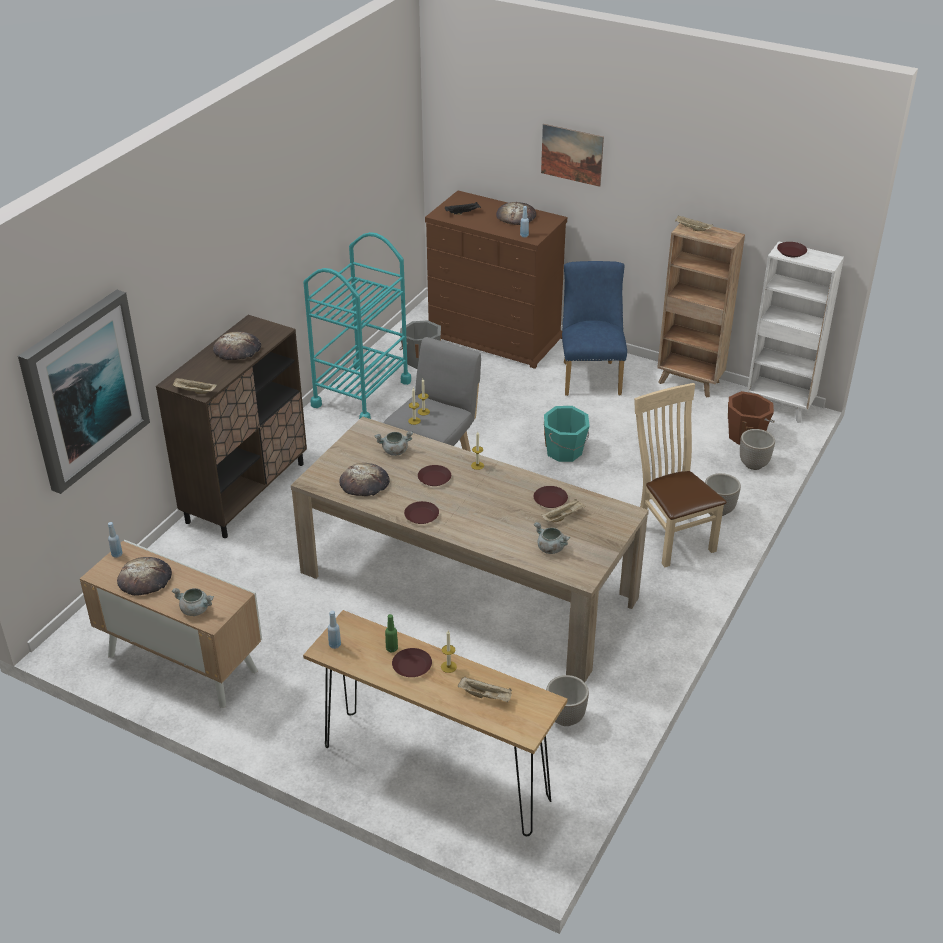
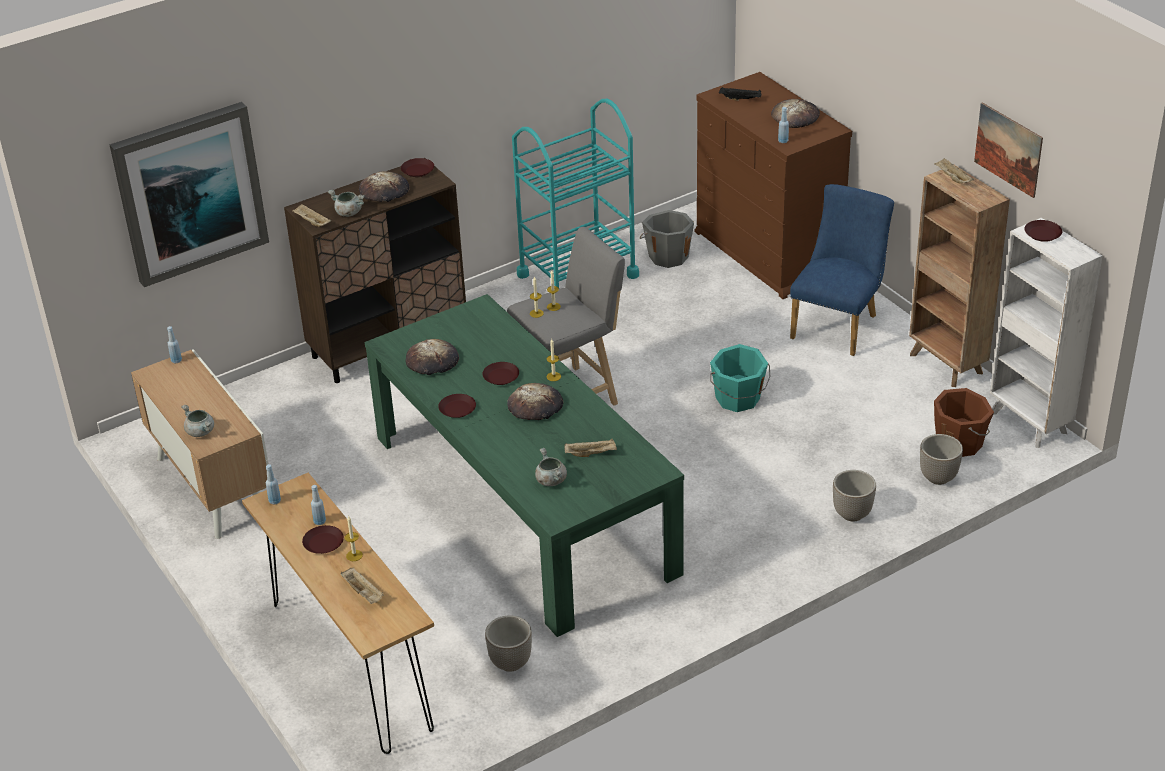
camera: 30 degrees right, 0 degrees up
(145, 579) = (182, 390): bread -> bread (535, 406)
(392, 648) = (319, 521): green bottle -> blue bottle
(394, 451) = (487, 338): grey cooking pot -> grey cooking pot (348, 213)
(467, 585) = (523, 503): beige dining table -> green dining table
(550, 500) = (593, 433): brown plate -> brown plate (417, 170)
(572, 155) = (861, 59): picture -> picture (1008, 149)
(671, 535) = (775, 523): beige chair -> none

